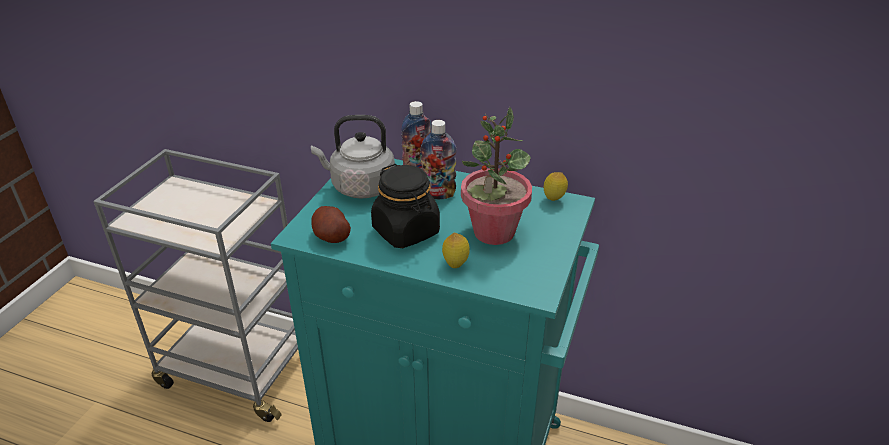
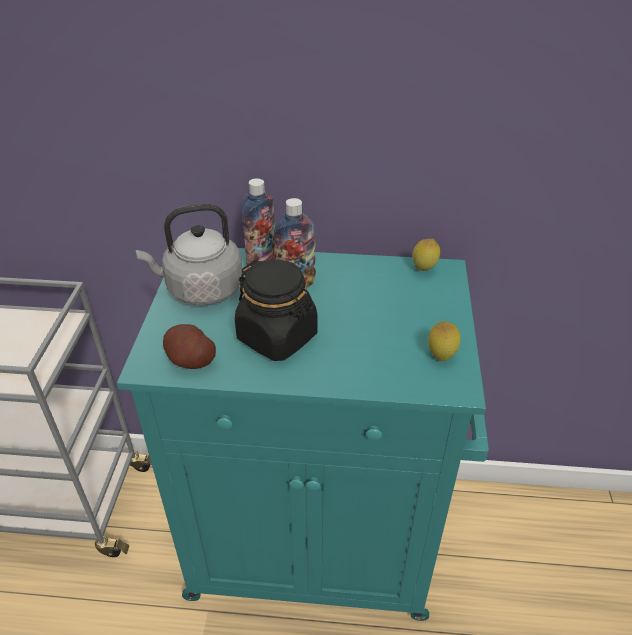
camera: 15 degrees left, 5 degrees up
(455, 264) = (351, 369): lemon -> lemon (441, 356)
(493, 232) = (376, 320): potted plant -> none

